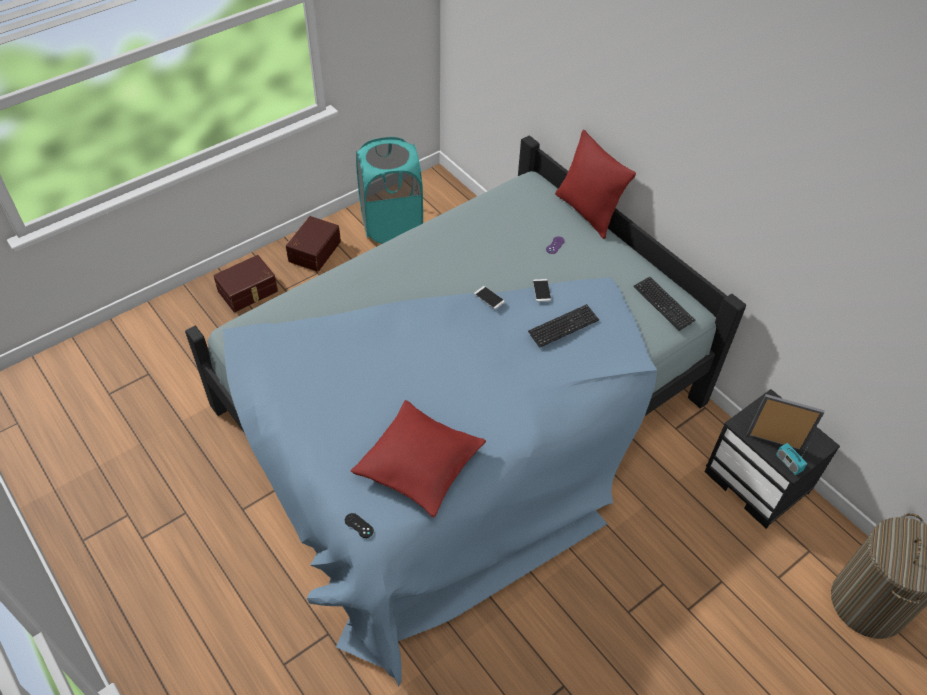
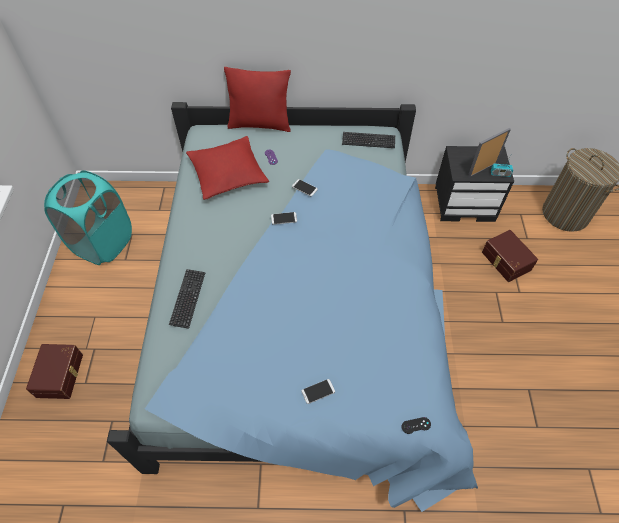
camera: 50 degrees left, 5 degrees up
(313, 251) = (71, 306): brown storage box -> brown storage box (505, 261)
(331, 432) = (318, 391): none -> phone
(419, 464) = (391, 352): red pillow -> red pillow (228, 174)
(563, 327) = (344, 197): keyboard -> keyboard (188, 298)

